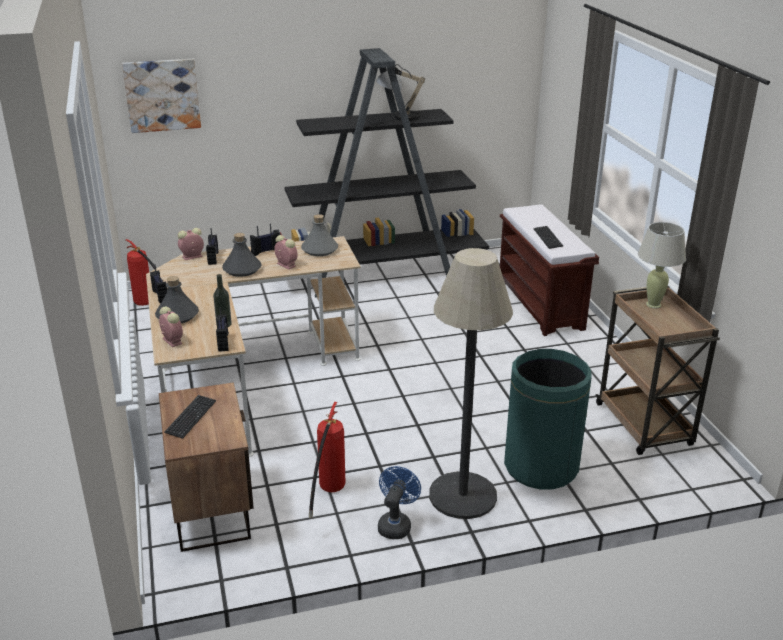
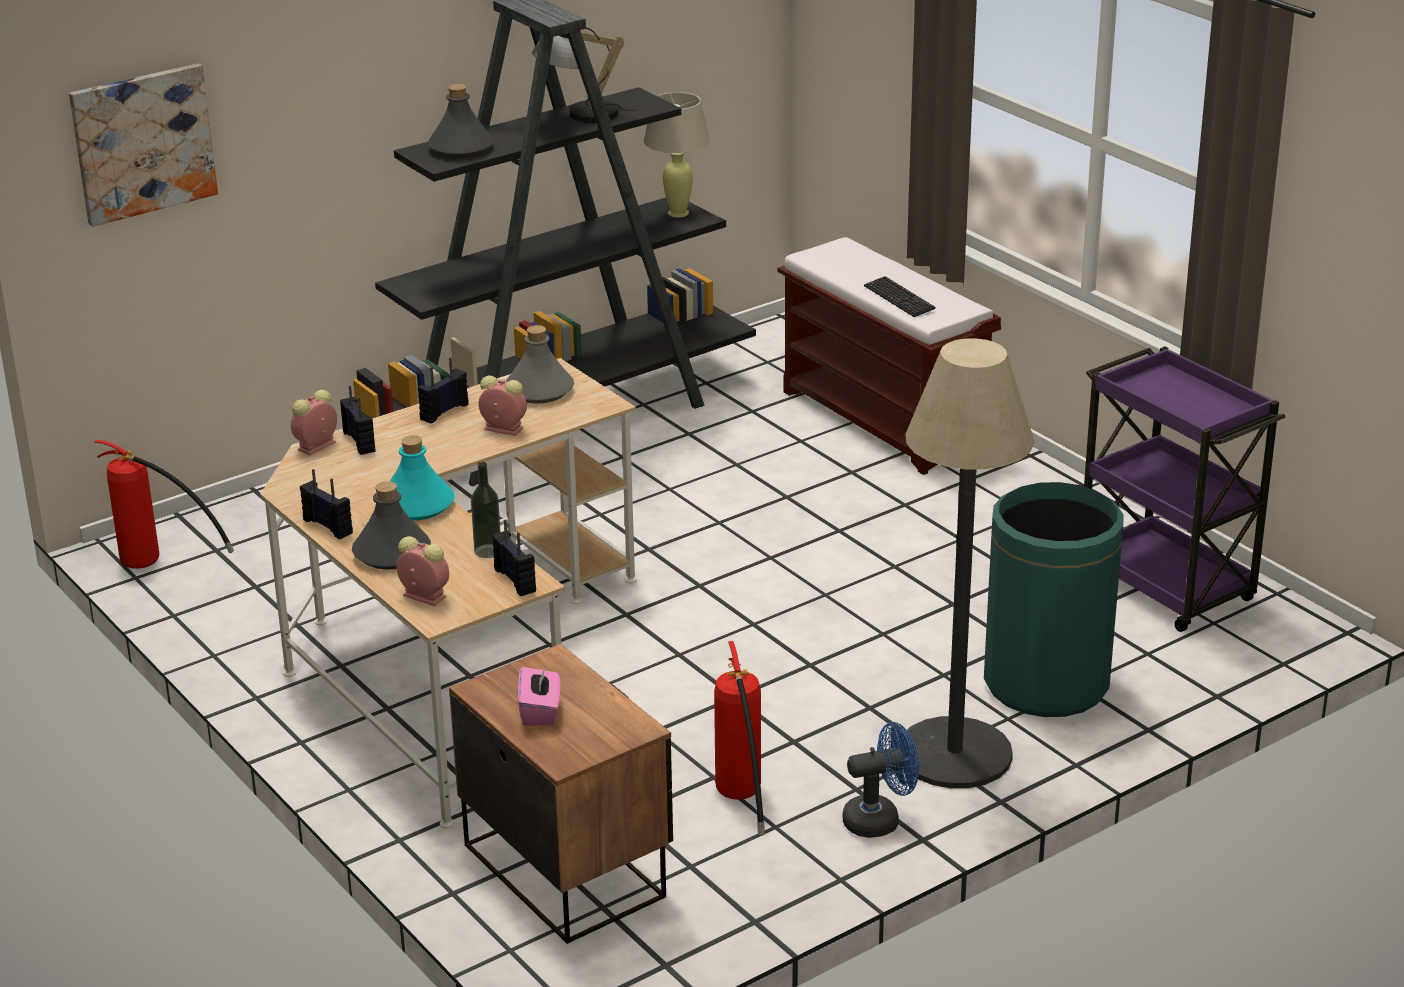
camera: 20 degrees left, 0 degrees up
(191, 417) = (540, 712): keyboard -> pink tissue box
(211, 294) = (416, 505): none -> turquoise bottle
(242, 269) = (431, 451): grey bottle -> grey bottle (461, 148)
(396, 524) = (880, 819): blue fan -> blue fan turned 75 degrees clockwise
(644, 426) = (1165, 586): brown cart -> purple cart
(653, 304) = (1157, 381): beige table lamp -> beige table lamp (678, 213)

